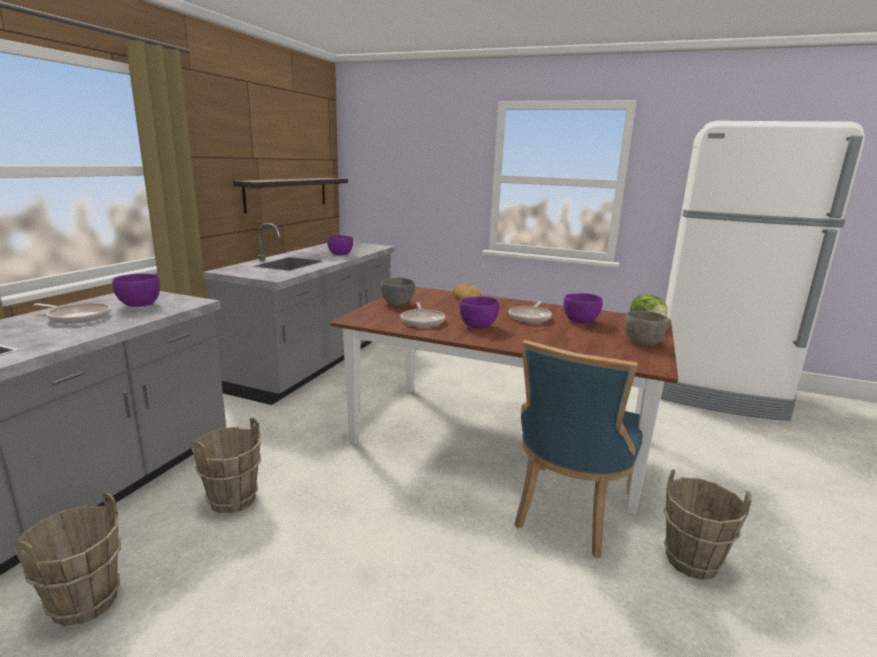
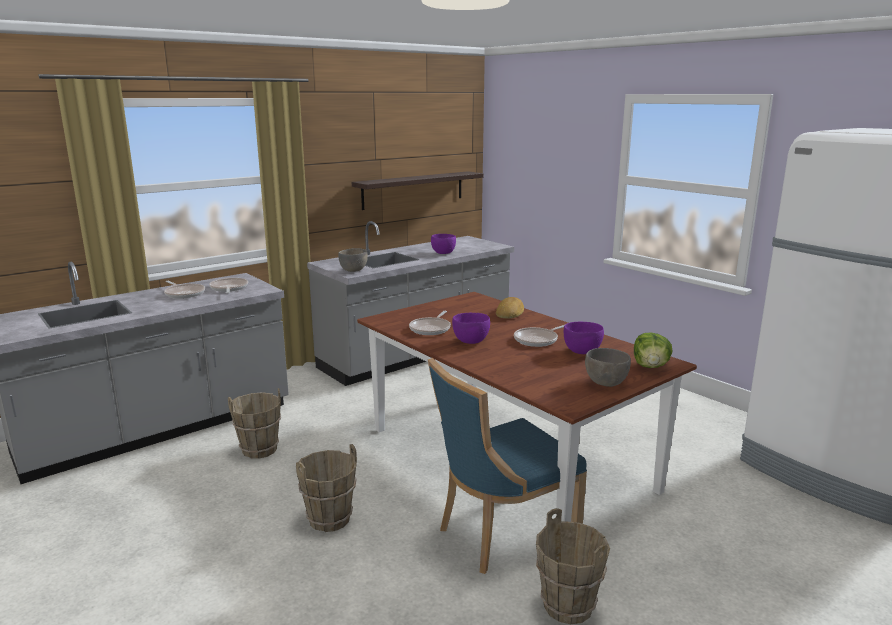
camera: 30 degrees right, 0 degrees up
(84, 602) = (137, 485): brown bucket -> brown bucket (329, 519)
(139, 305) = (229, 288): purple bowl -> frying pan
(398, 304) = (435, 310): grey bowl -> grey bowl (354, 270)

